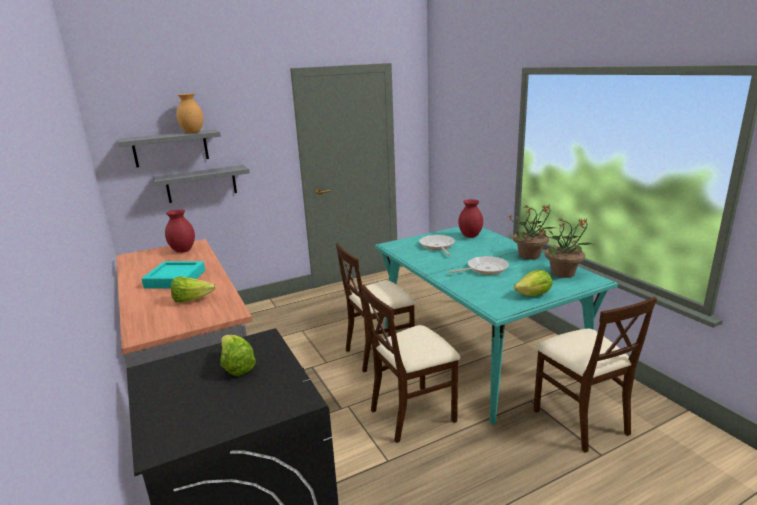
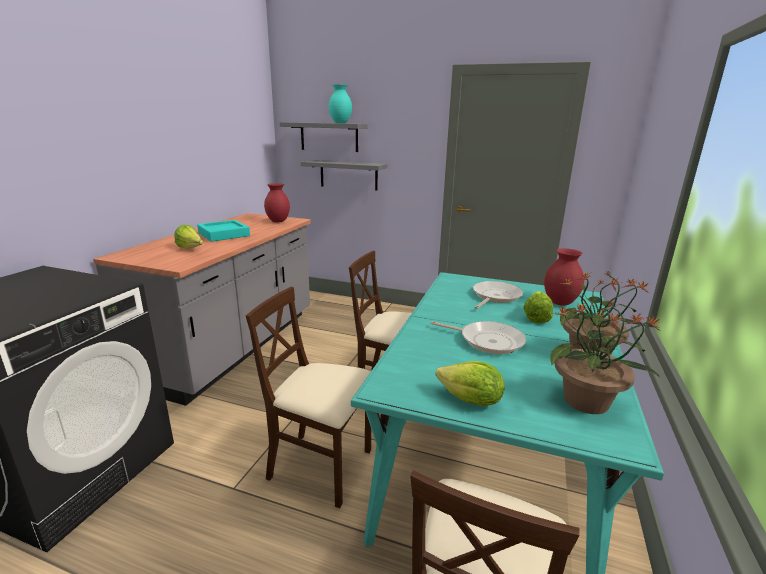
camera: 45 degrees right, 0 degrees up
(193, 132) = (340, 123): brown vase -> turquoise vase
(236, 366) = (53, 292): lettuce -> lettuce (536, 317)

